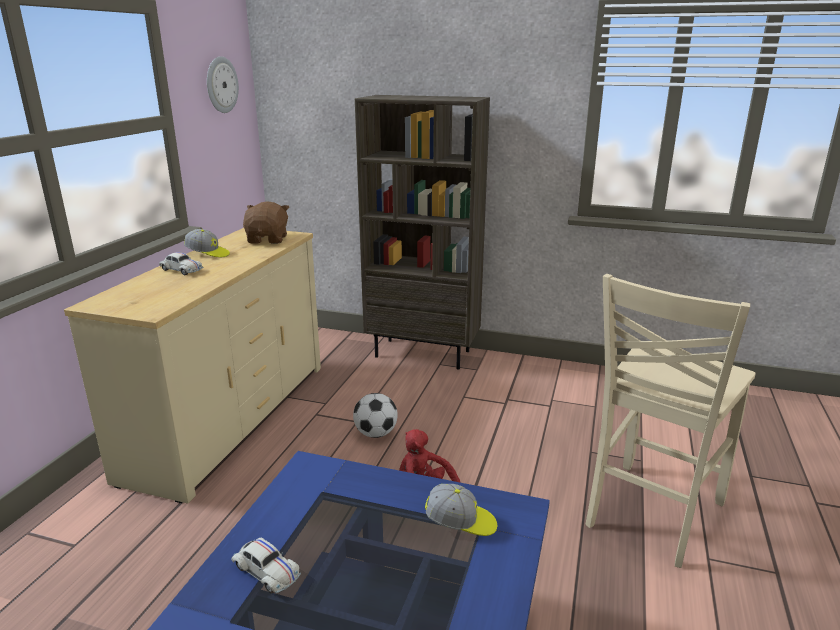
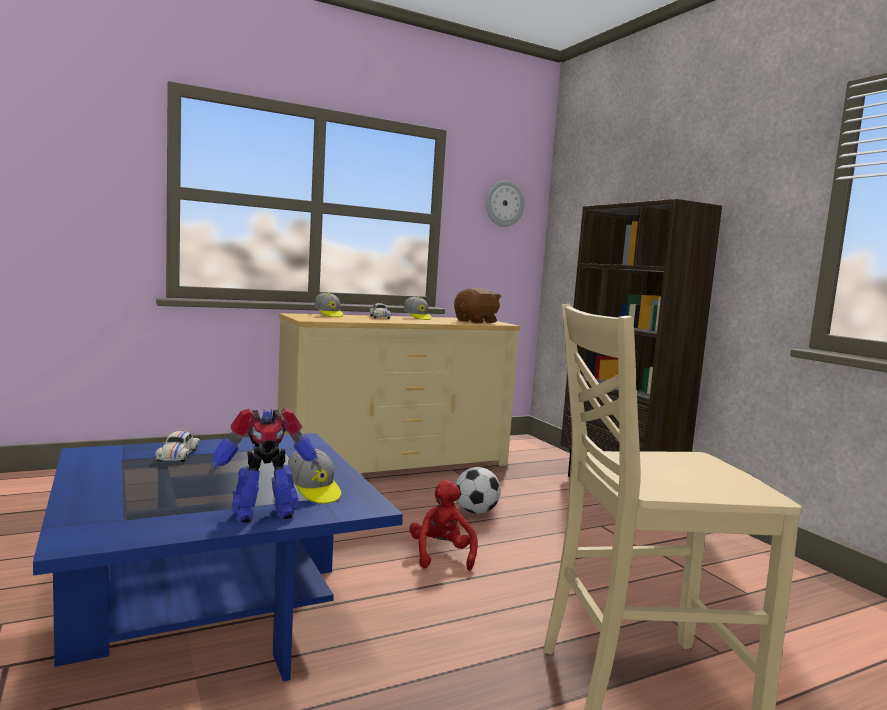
camera: 45 degrees right, 15 degrees down
(127, 289) = (328, 315): none -> cap
(490, 575) = (263, 513): none -> toy robot

